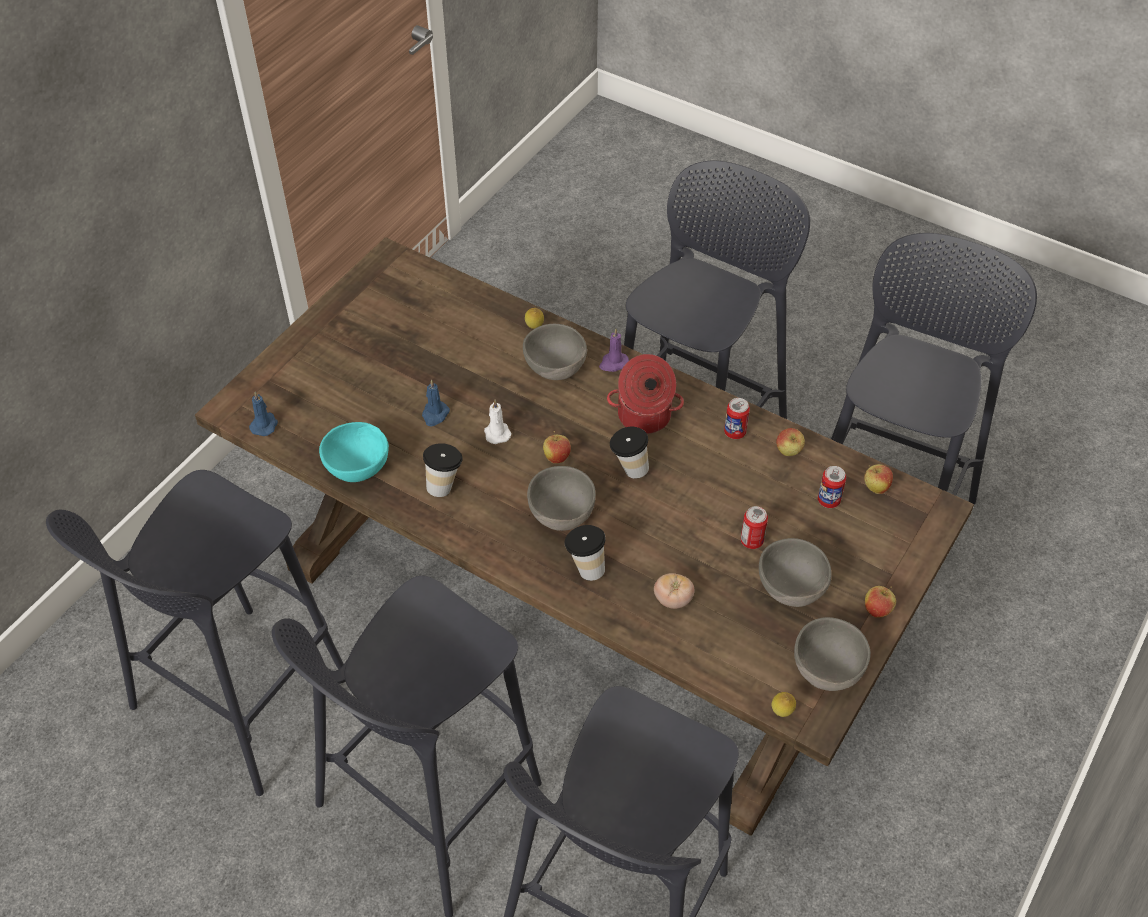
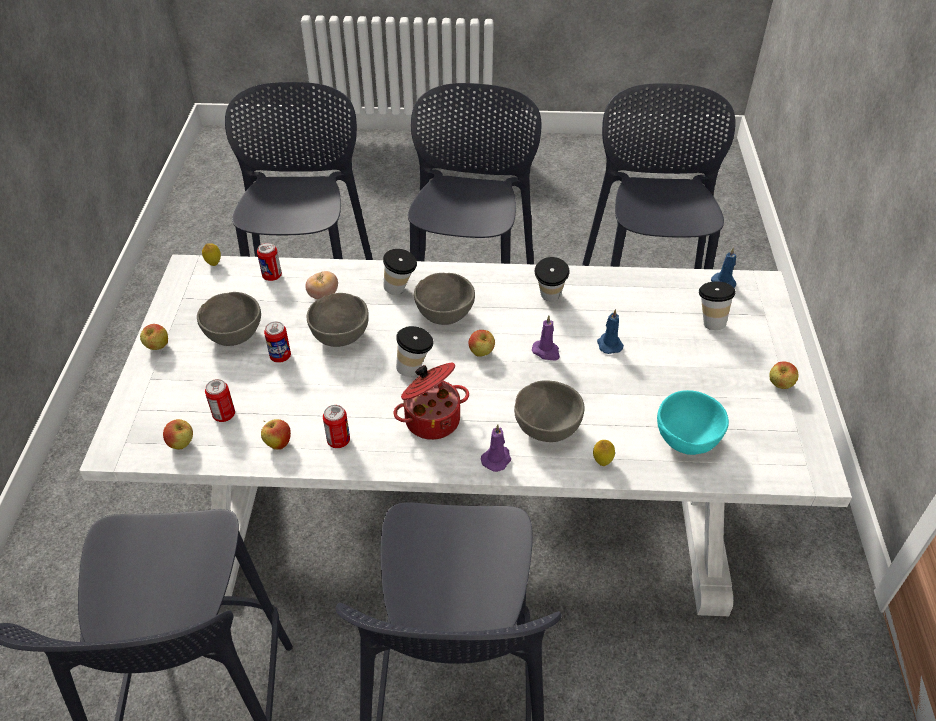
camera: 150 degrees right, 5 degrees down
(323, 395) = (709, 321): none -> cup
(337, 320) = (779, 385): none -> apple
(359, 469) = (622, 284): turquoise bowl -> turquoise bowl (685, 440)
(497, 432) = (546, 352): white candle -> purple candle
(571, 601) = (469, 501): brown dining table -> white dining table
(718, 657) = (272, 276): none -> can
(825, 670) = (189, 296): grey bowl -> grey bowl (341, 336)

